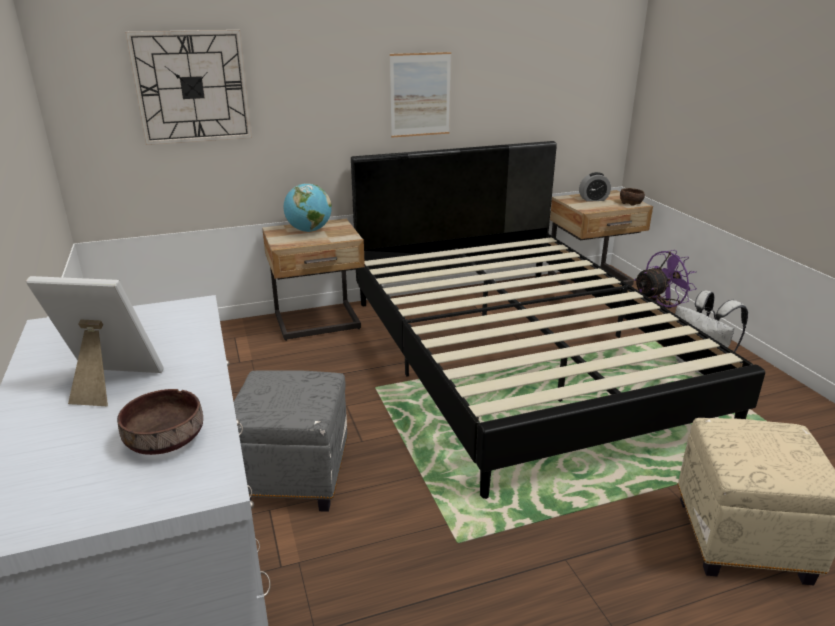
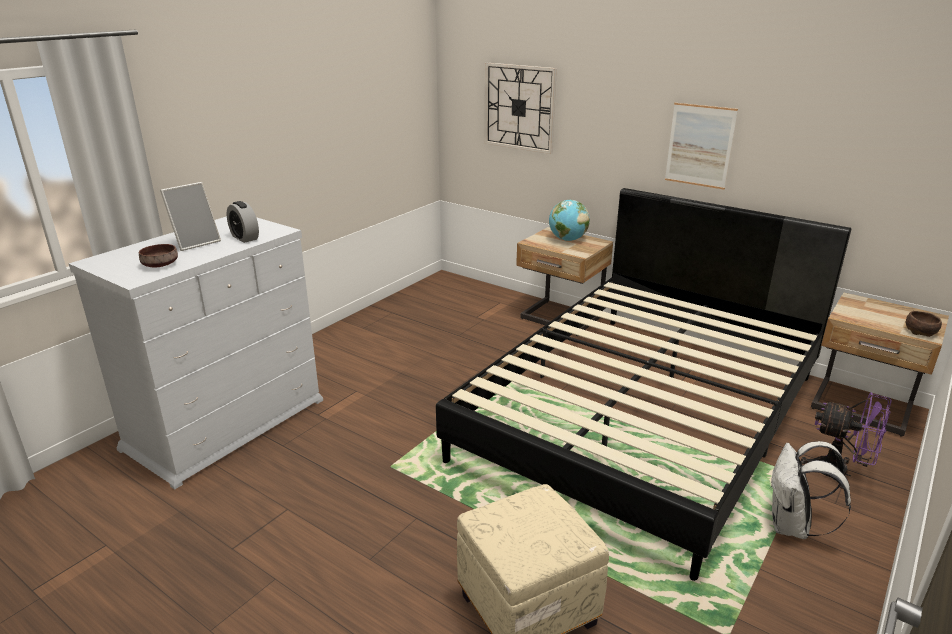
camera: 55 degrees right, 0 degrees up
(108, 384) = (195, 242): picture frame -> picture frame turned 75 degrees clockwise
(293, 476) = (391, 385): grey ottoman -> none
(593, 199) = (883, 312): alarm clock -> alarm clock (244, 238)

